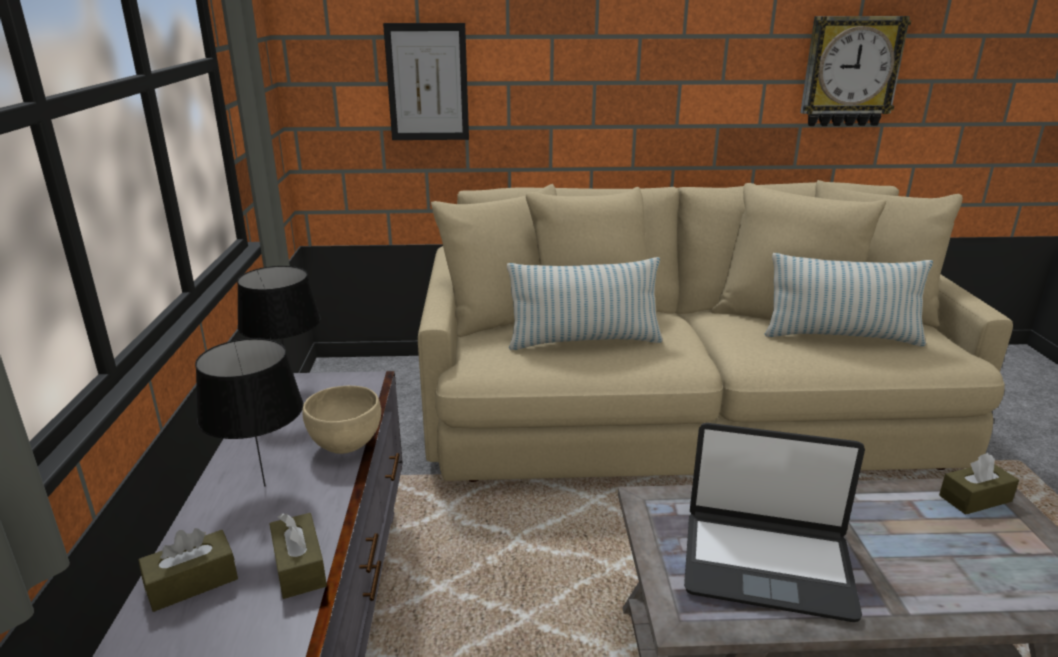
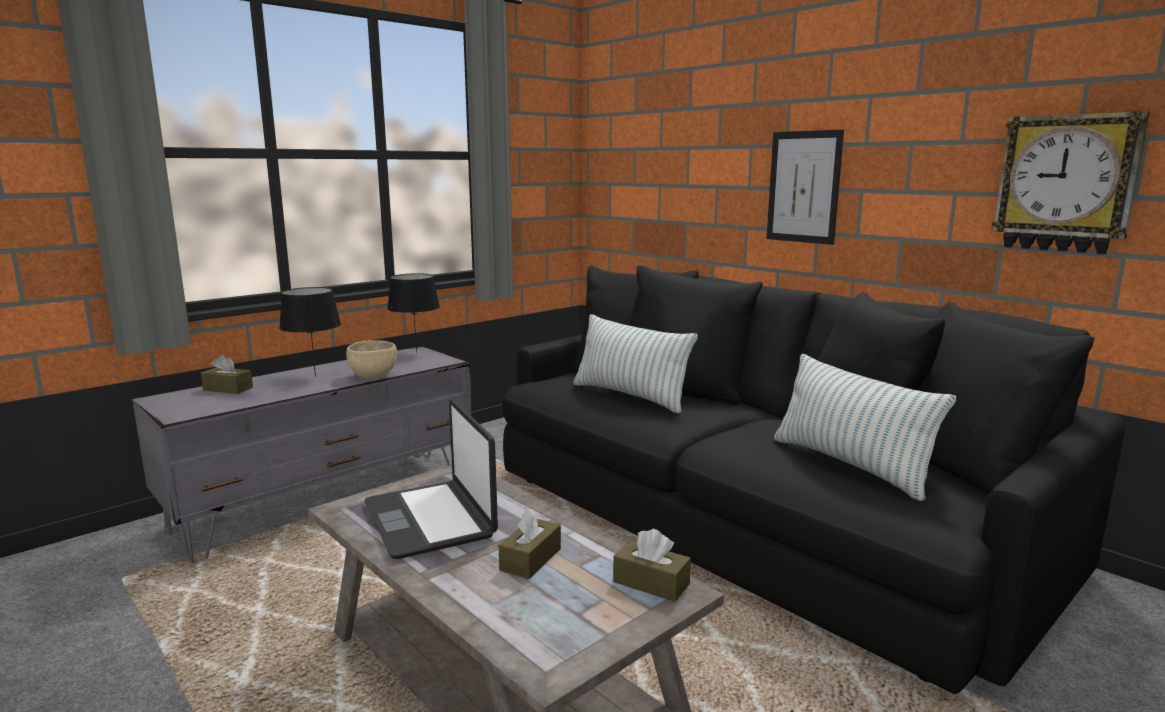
camera: 50 degrees right, 10 degrees down
(299, 567) = (256, 399): brown tissue box -> brown tissue box (530, 559)
(427, 83) = (662, 184): picture -> picture (803, 187)
(680, 410) = (755, 518): beige sofa -> black sofa

